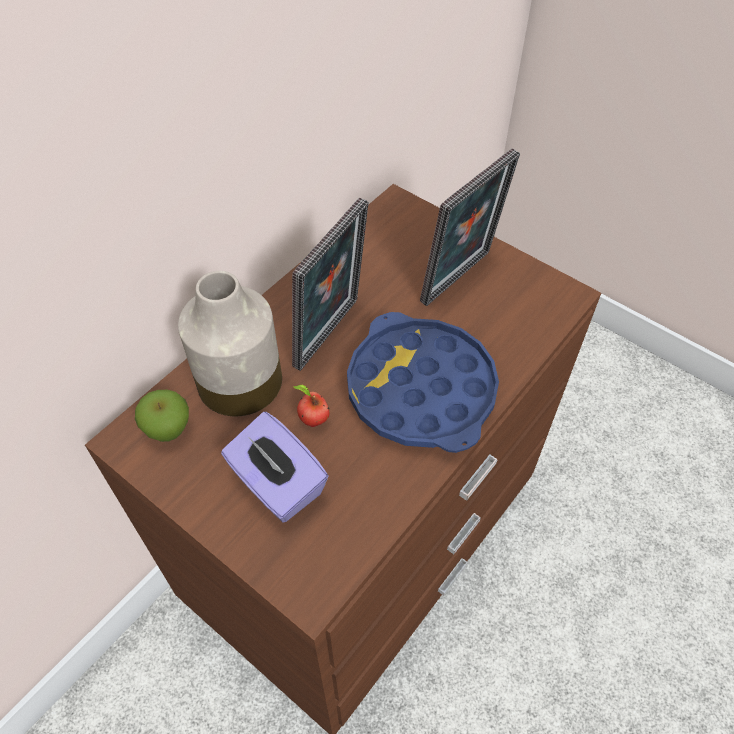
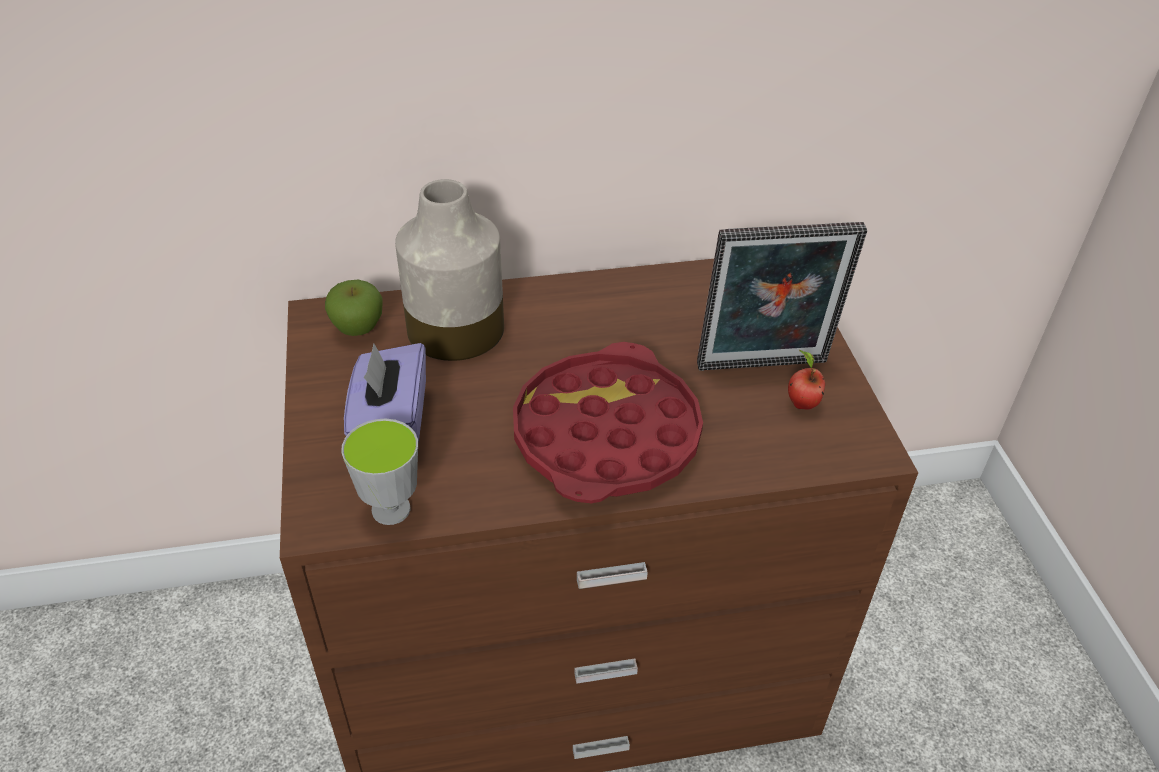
camera: 40 degrees right, 10 degrees down
(312, 420) = (479, 395): apple -> apple (801, 403)
(331, 335) = (576, 341): picture frame -> none
(348, 545) = (391, 509): none -> cup
(421, 390) = (606, 435): blue tray -> red tray

